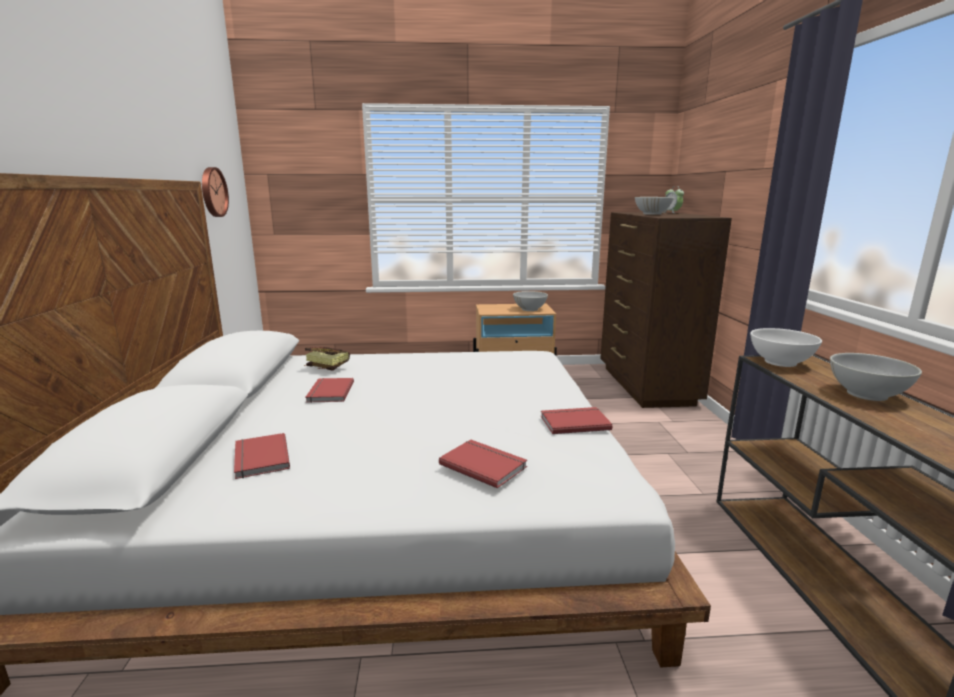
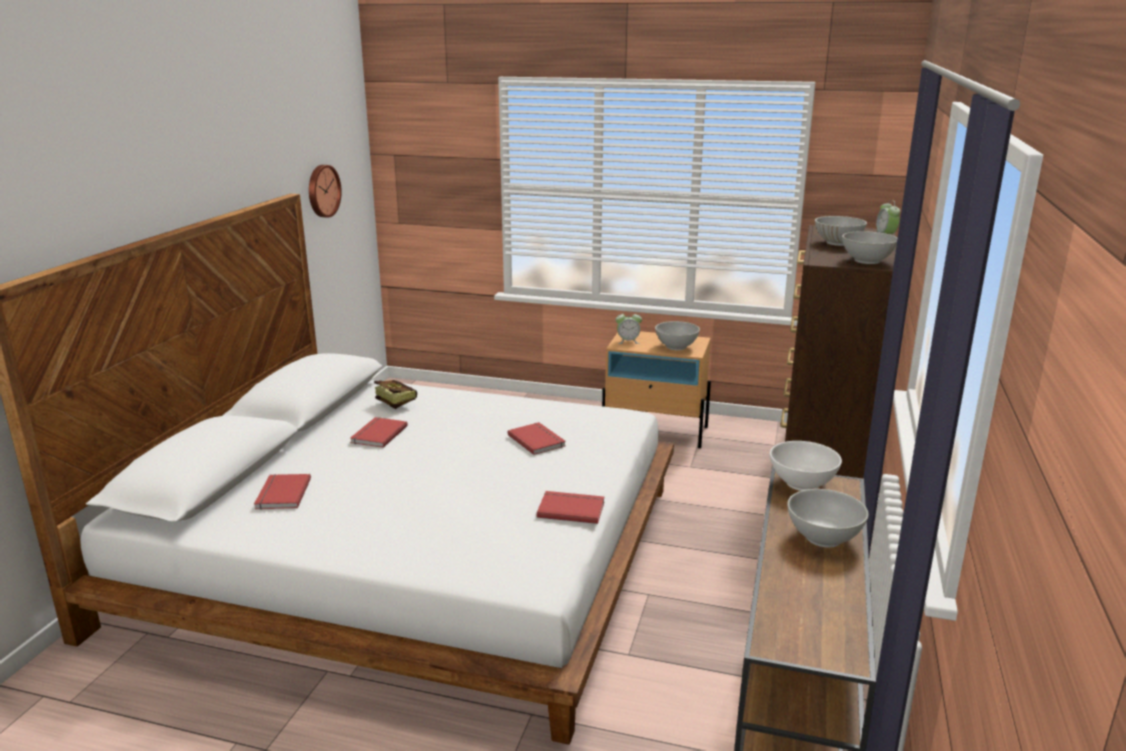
camera: 20 degrees right, 5 degrees up
(484, 464) = (444, 535): red book -> red book (537, 440)
(491, 309) = (628, 341): none -> alarm clock
(693, 216) = (866, 261): none -> white bowl

